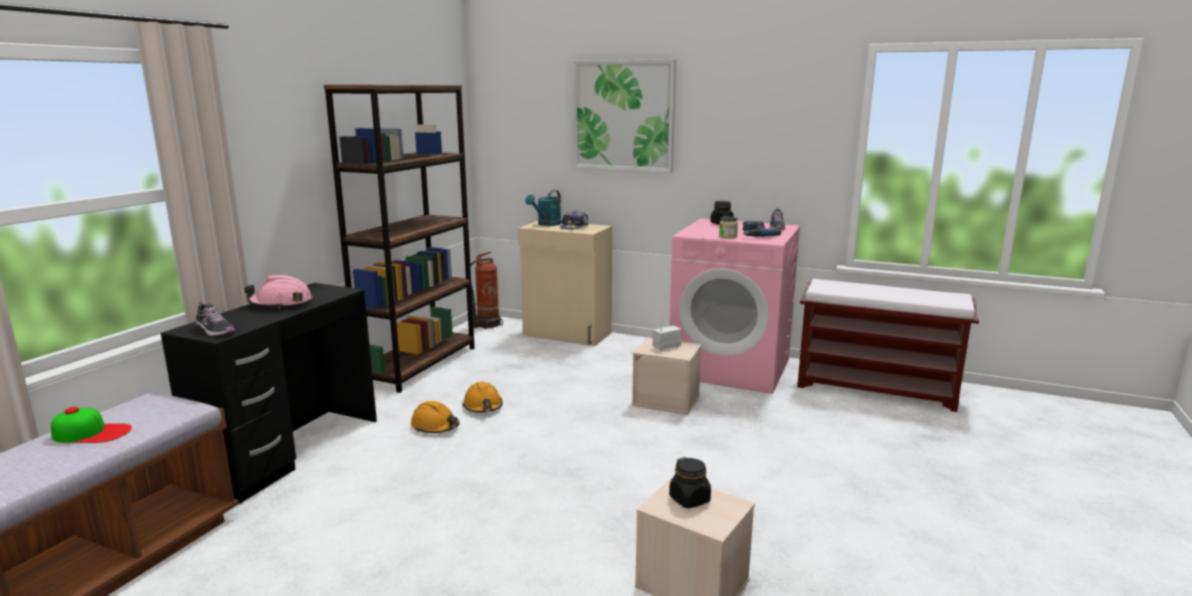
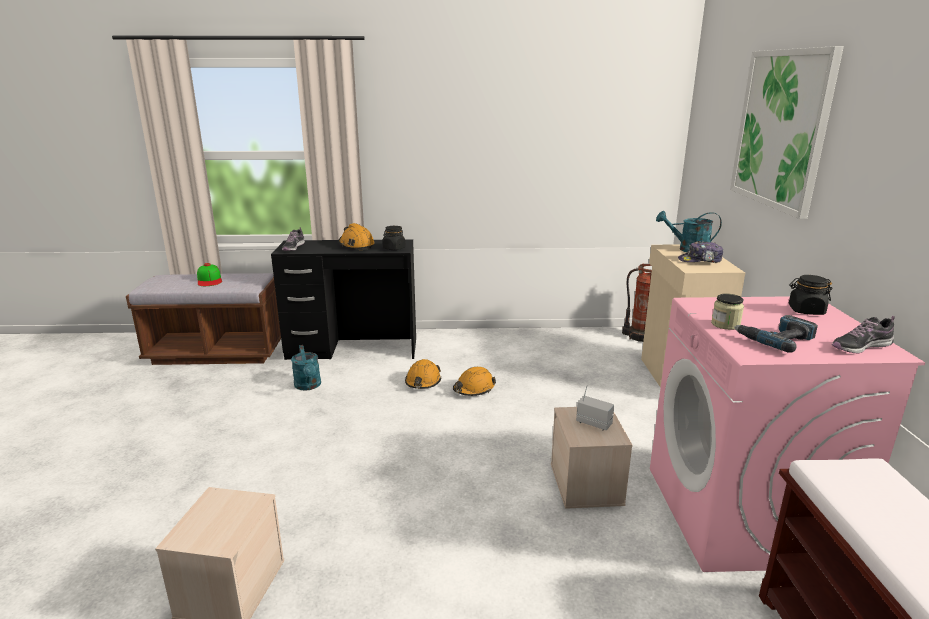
camera: 65 degrees right, 5 degrees up
(281, 304) = (356, 245): pink hard hat -> orange hard hat
(347, 494) = (308, 386): none -> turquoise watering can
(419, 364) = (521, 339): brown bookcase -> none
(690, 499) = (229, 513): black jar -> black jar (394, 248)

